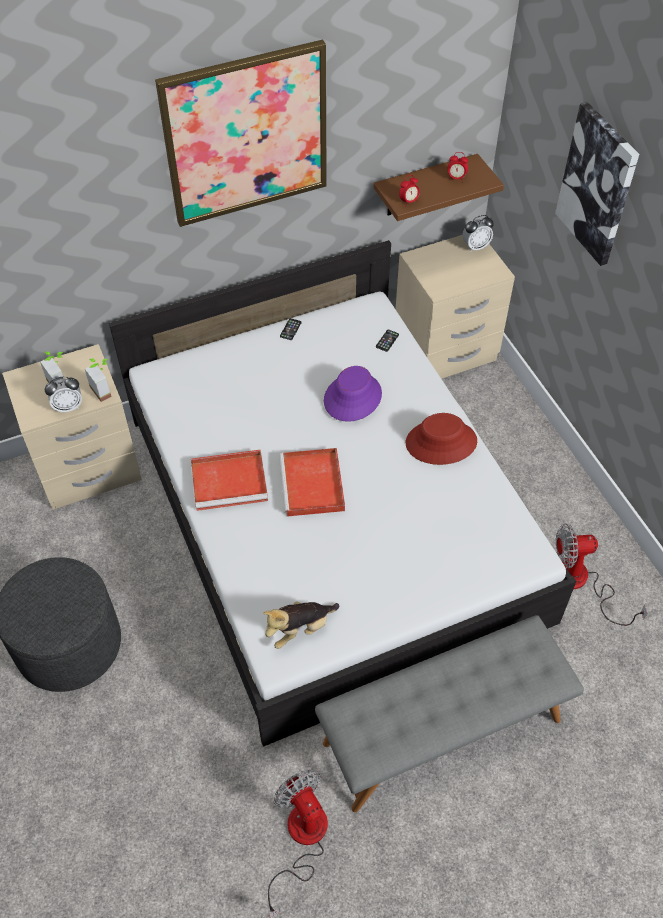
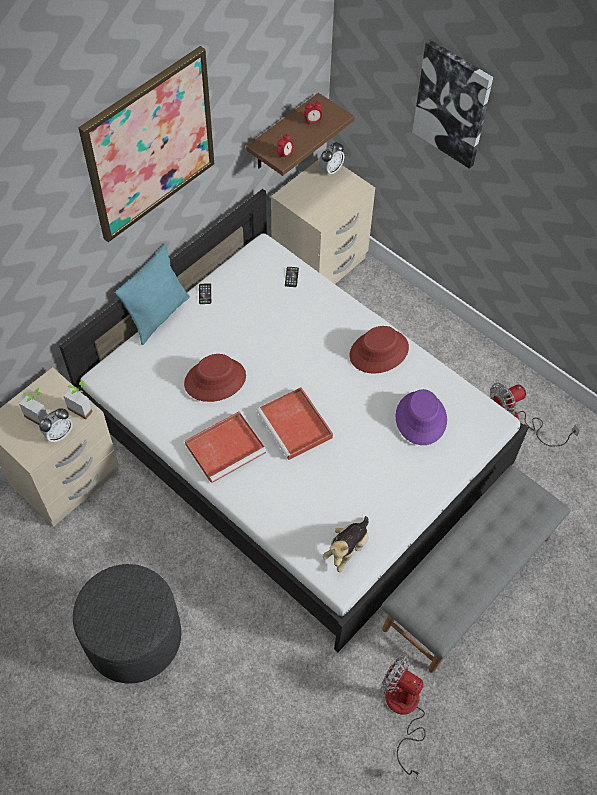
camera: 25 degrees left, 5 degrees up
(233, 335) = (158, 316): none -> turquoise pillow
(255, 412) = (215, 380): none -> red hat
(352, 397) = (288, 337): purple hat -> purple hat (420, 418)

